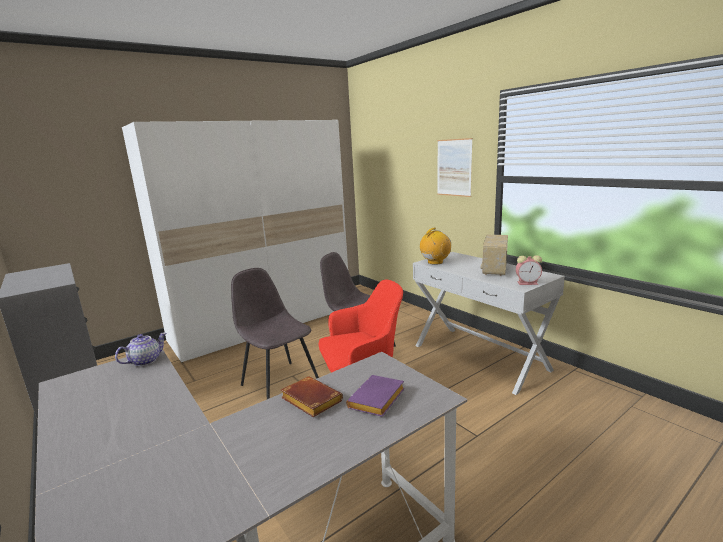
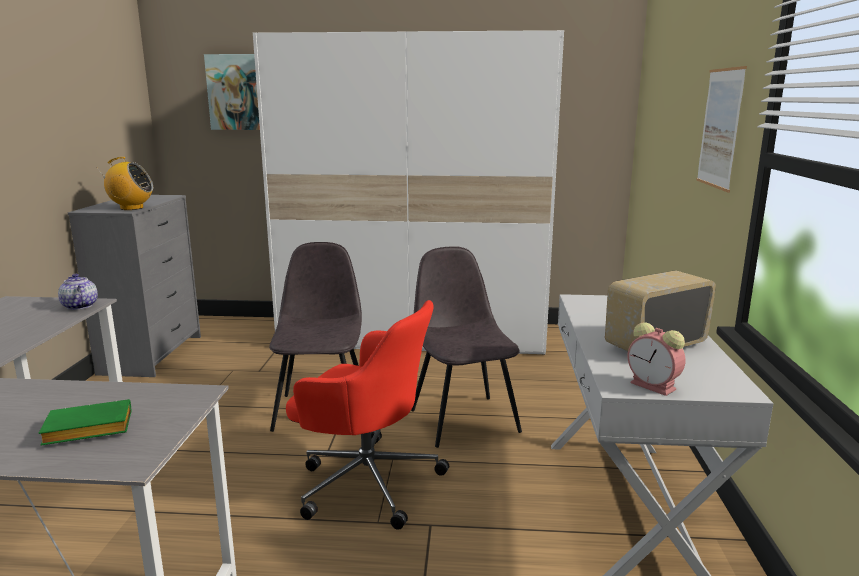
camera: 40 degrees right, 0 degrees up
(82, 170) = (237, 92): none -> picture
(145, 361) = (79, 306): teapot -> teapot turned 120 degrees counterclockwise
(309, 401) = (56, 398): brown book -> none
(377, 401) = (86, 430): purple book -> green book
(435, 262) = (593, 303): radio -> radio (131, 208)

